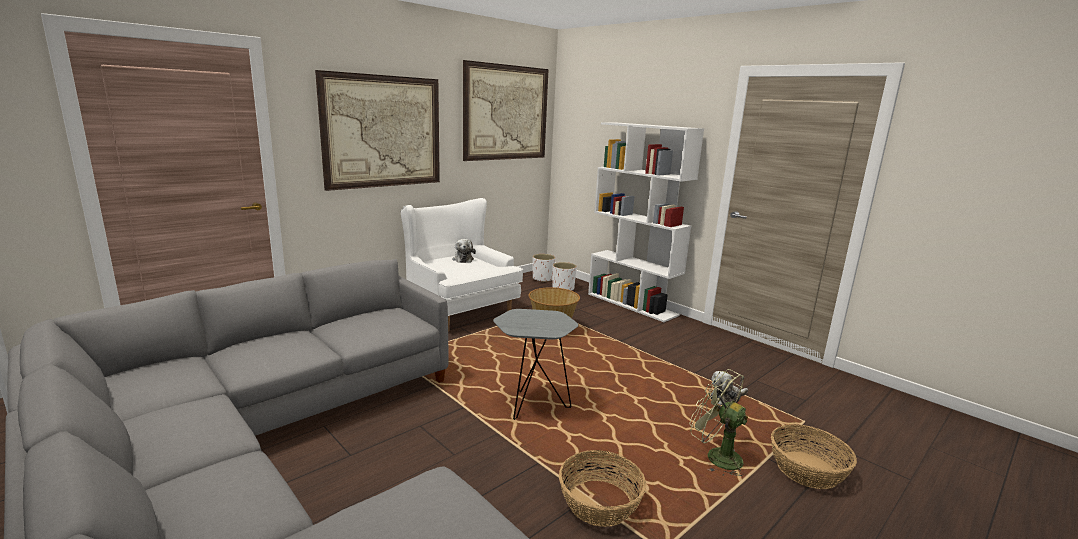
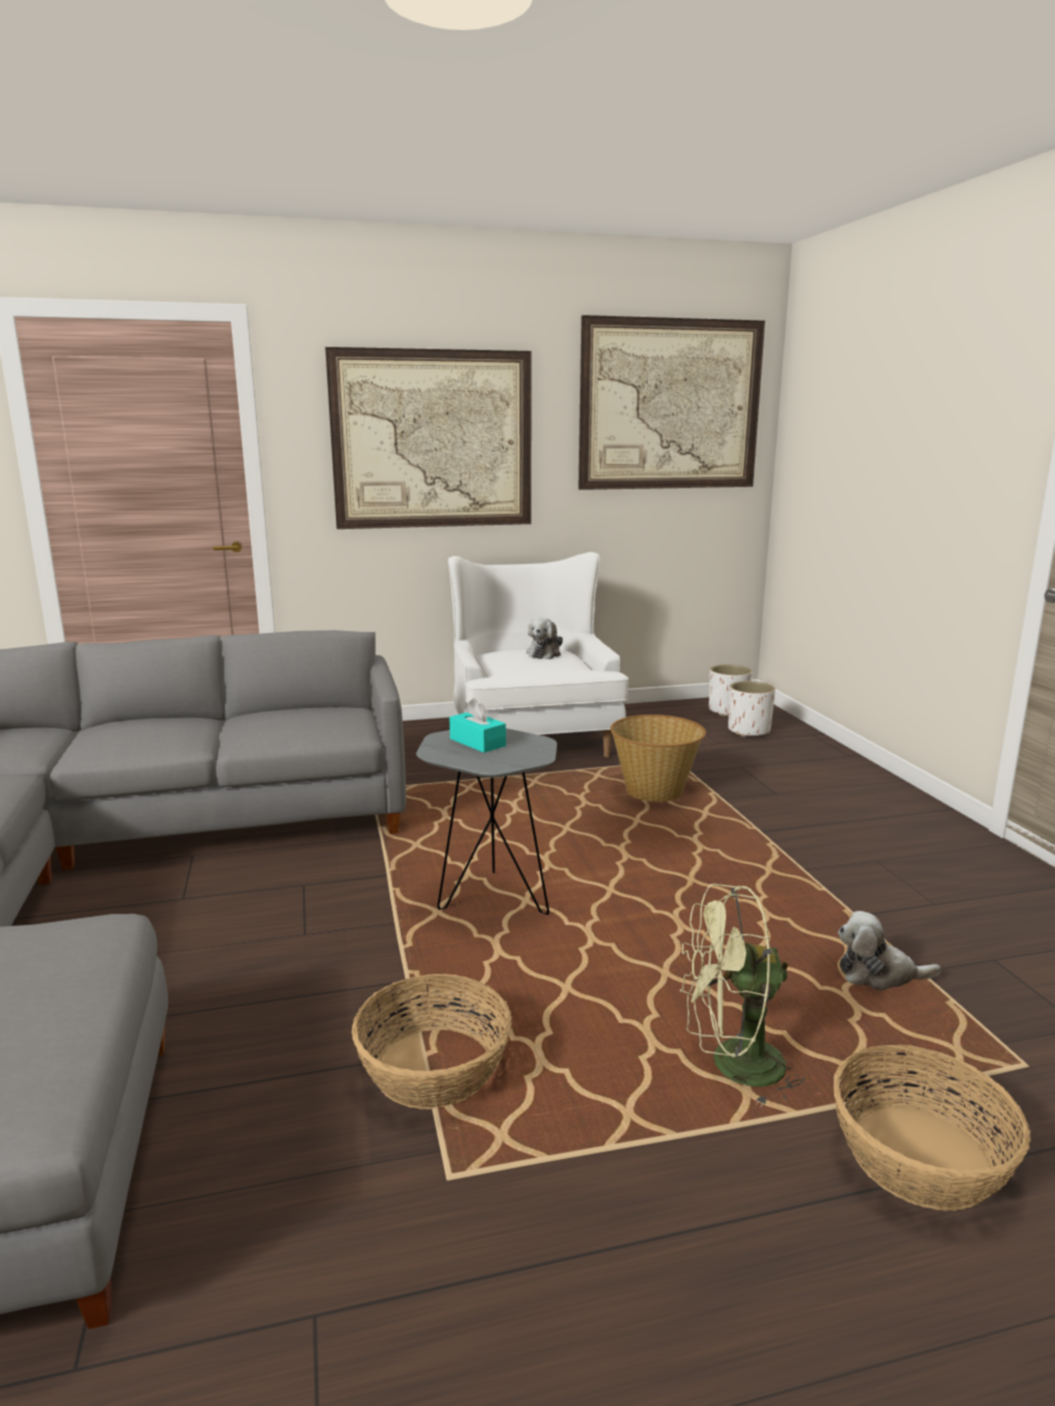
camera: 30 degrees right, 0 degrees up
(527, 320) = (477, 742): none -> turquoise tissue box
(632, 304) = (861, 775): white bookcase -> none
(716, 456) = (733, 1067): green fan -> green fan turned 75 degrees counterclockwise

